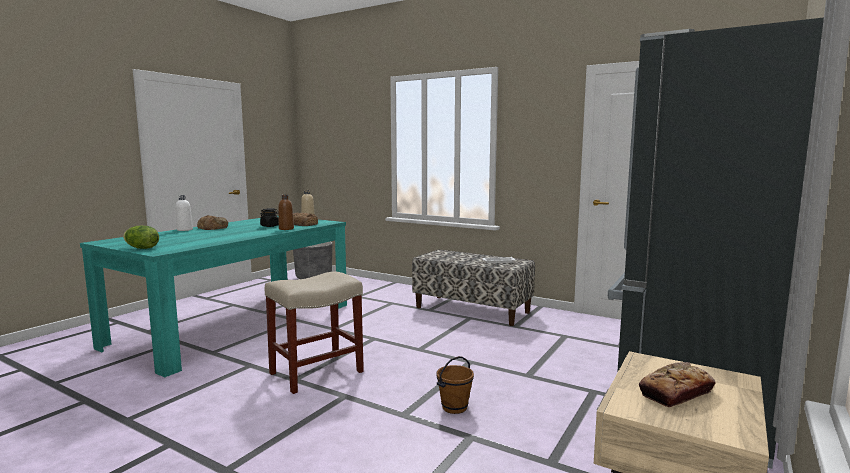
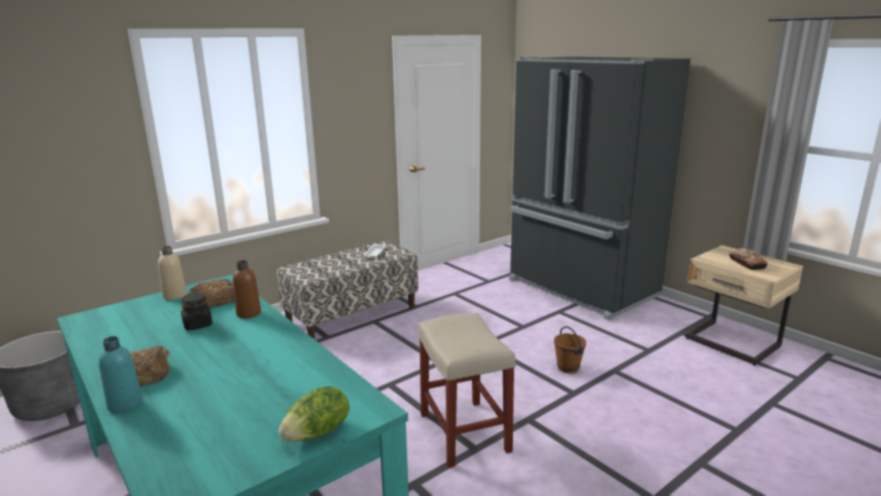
camera: 70 degrees left, 10 degrees up
(184, 230) = (125, 404): white bottle -> turquoise bottle

